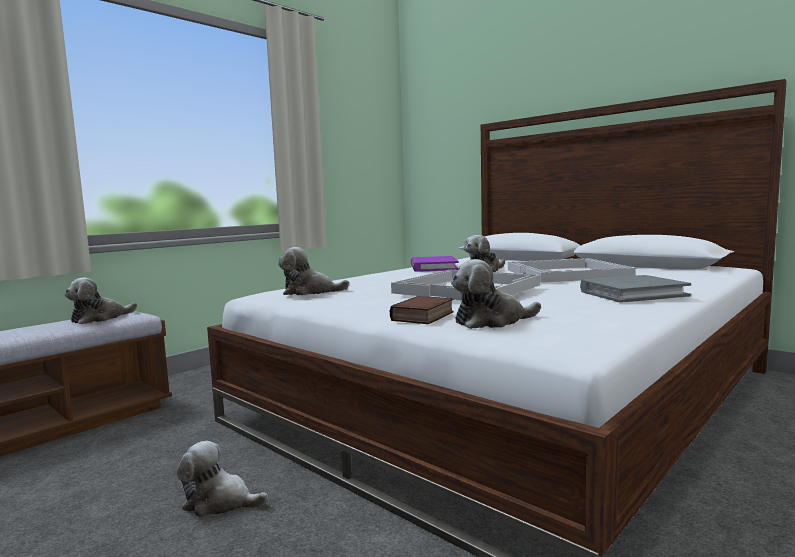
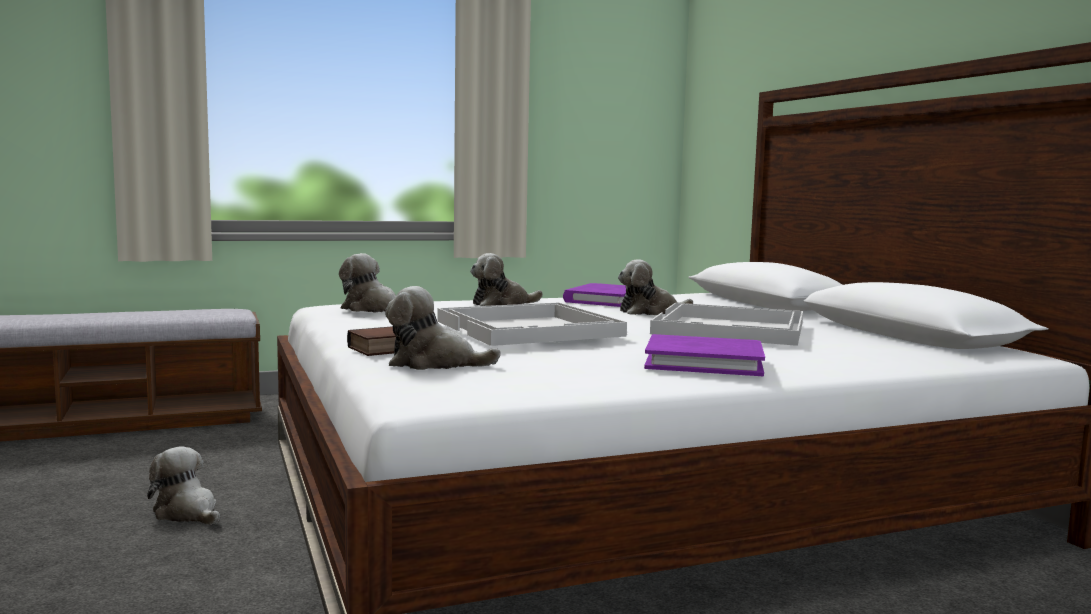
camera: 25 degrees right, 0 degrees up
(100, 318) = (199, 312): plush toy -> plush toy (502, 304)
(632, 293) = (704, 362): grey book -> purple book

